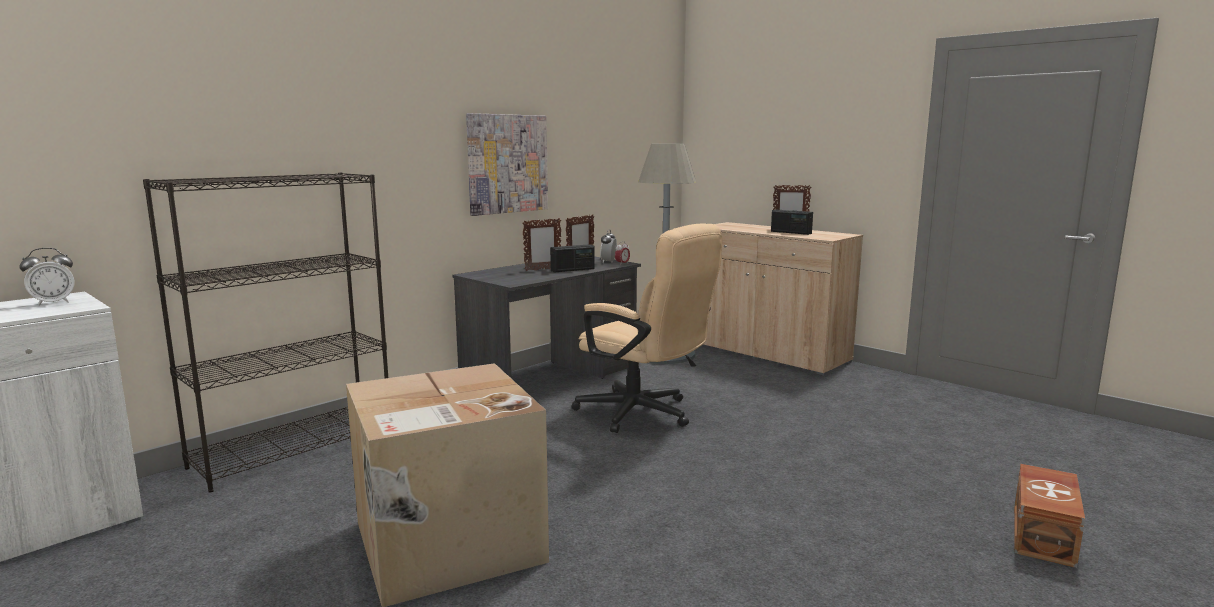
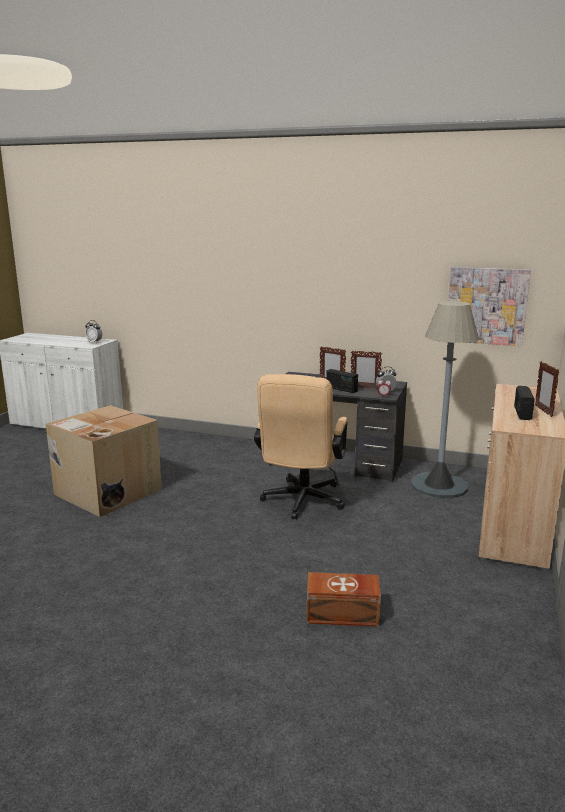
camera: 65 degrees right, 5 degrees up
(295, 450) = (177, 438): black bookcase -> none
(507, 164) = (341, 303): picture -> picture (486, 306)
(1045, 534) = (209, 680): brown storage box -> brown storage box (343, 614)

